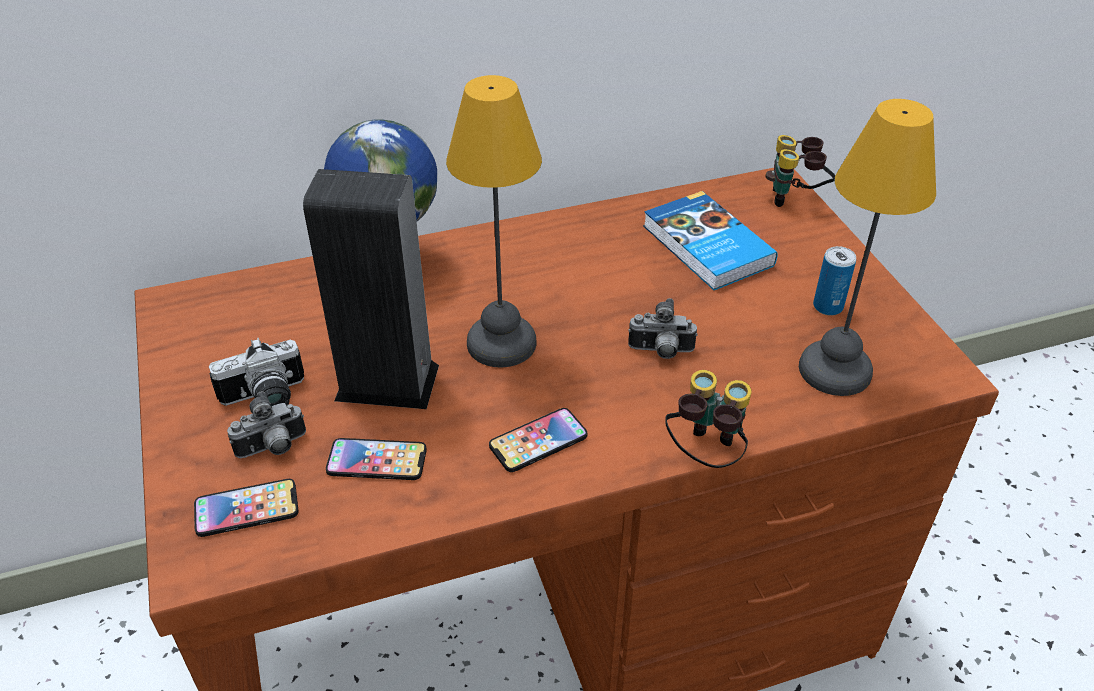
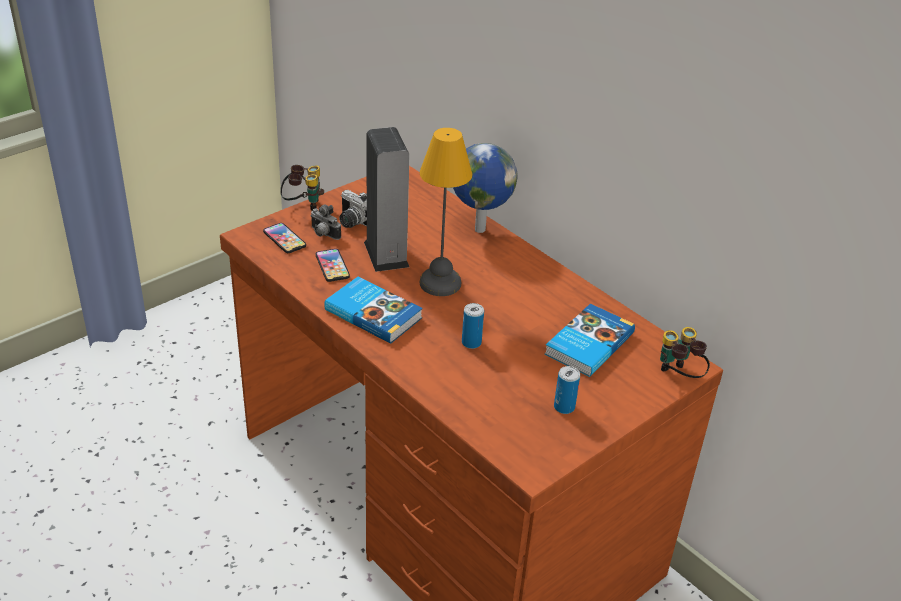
camera: 65 degrees right, 5 degrees down
(538, 441) = (374, 313): phone -> book
(661, 352) = (471, 342): camera -> can
(705, 454) = (398, 373): binoculars -> binoculars (303, 205)
(835, 372) = (500, 417): table lamp -> none

